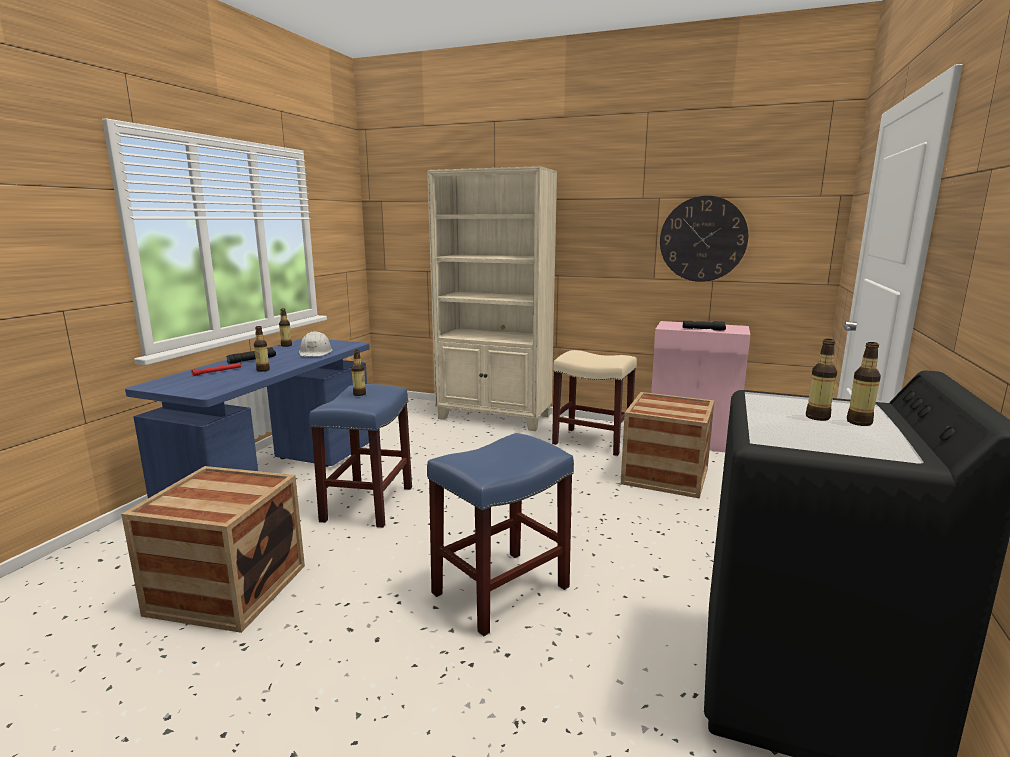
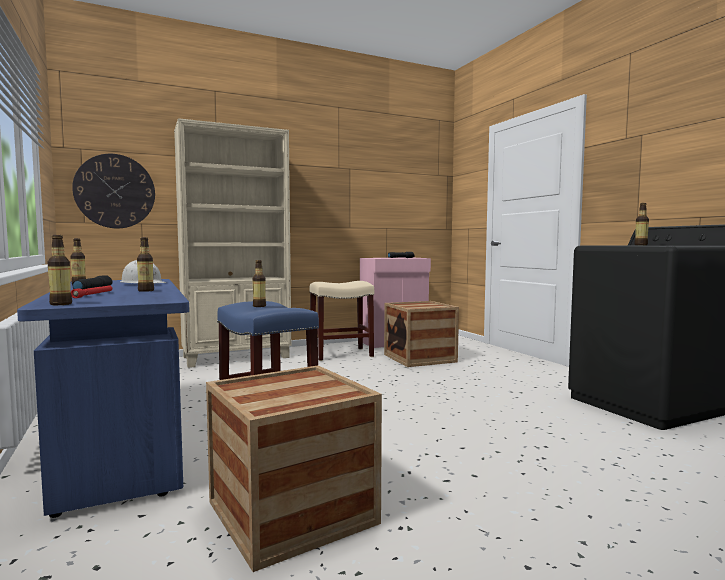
camera: 45 degrees left, 10 degrees down
(500, 591) = (473, 426): blue stool -> none
(703, 239) = (379, 199): wall clock -> wall clock (115, 191)
(859, 422) = (654, 245): bottle -> bottle (61, 304)

